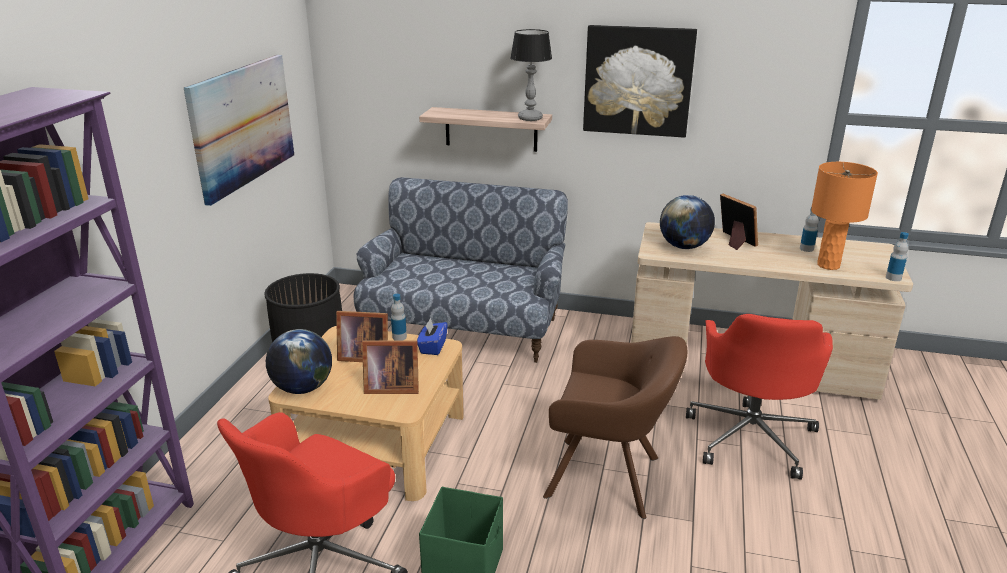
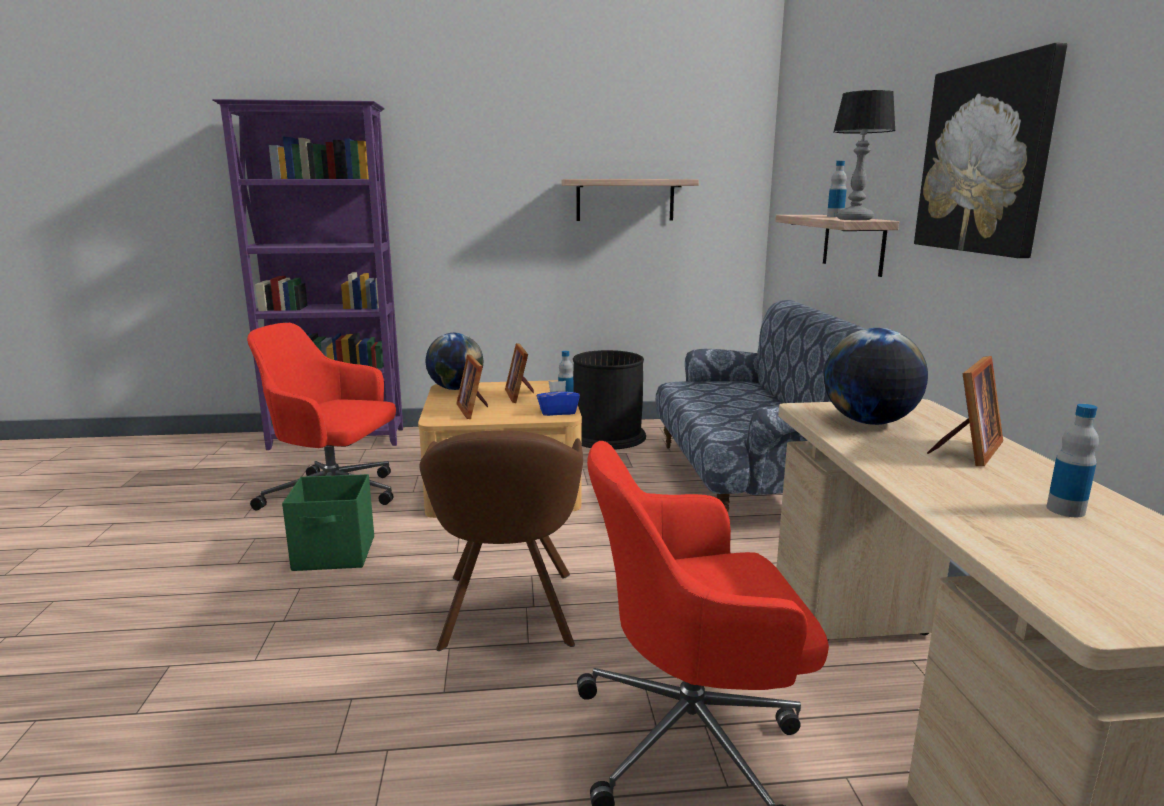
camera: 70 degrees right, 10 degrees down
(242, 125) = (625, 200): picture -> shelf
(828, 265) = (1011, 532): orange table lamp -> none
(893, 278) = (1086, 616): bottle -> bottle (835, 216)

